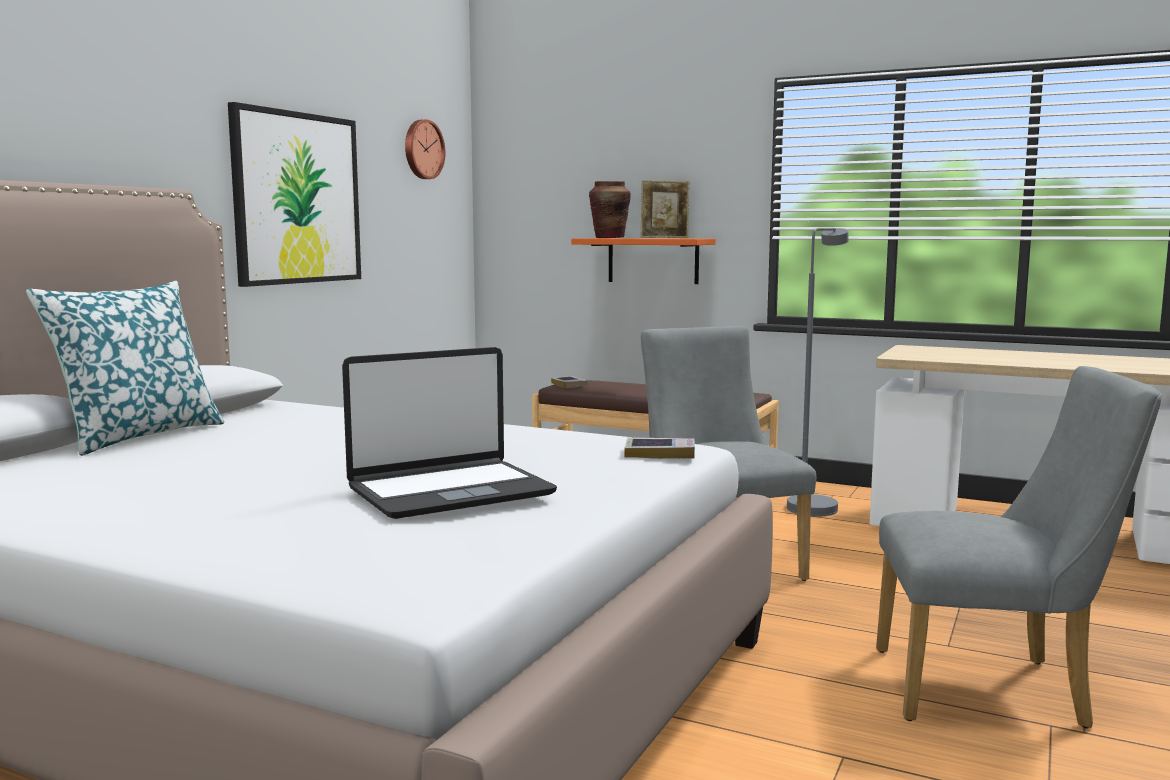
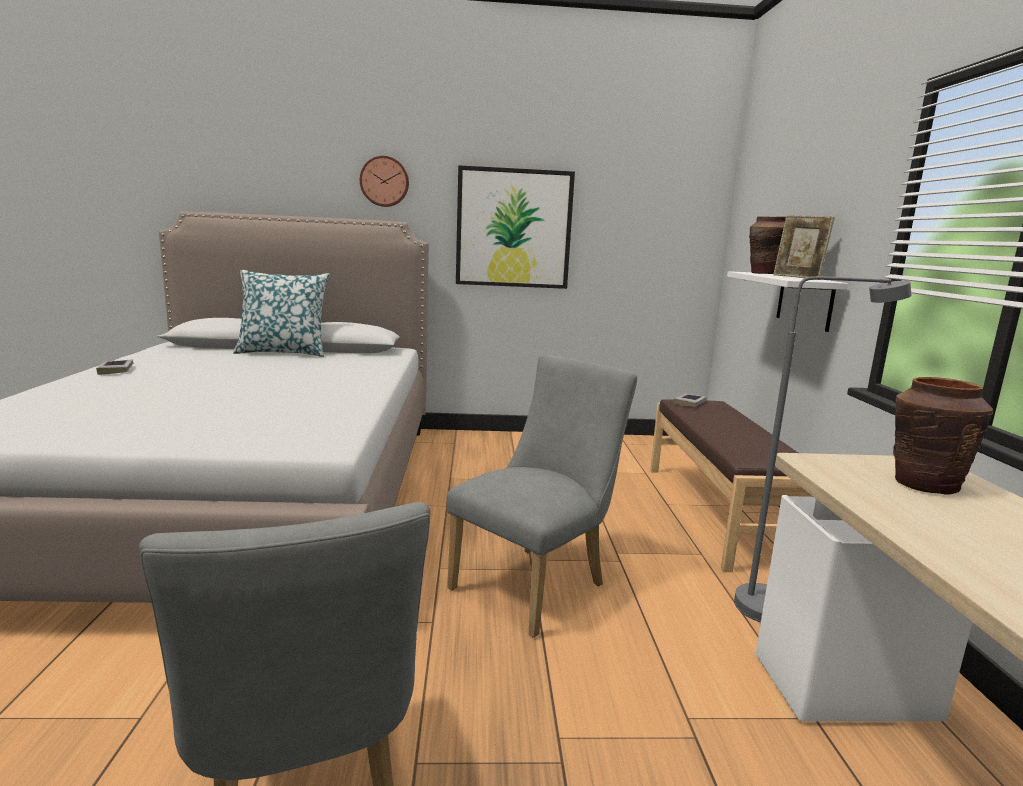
camera: 60 degrees right, 5 degrees up
(422, 149) = (660, 191): wall clock -> wall clock (384, 181)
(449, 491) = (141, 407): laptop -> none
(653, 260) = (804, 301): orange shelf -> white shelf
(660, 453) = (292, 438): book -> book (116, 370)
(947, 352) = (924, 485): none -> brown vase

